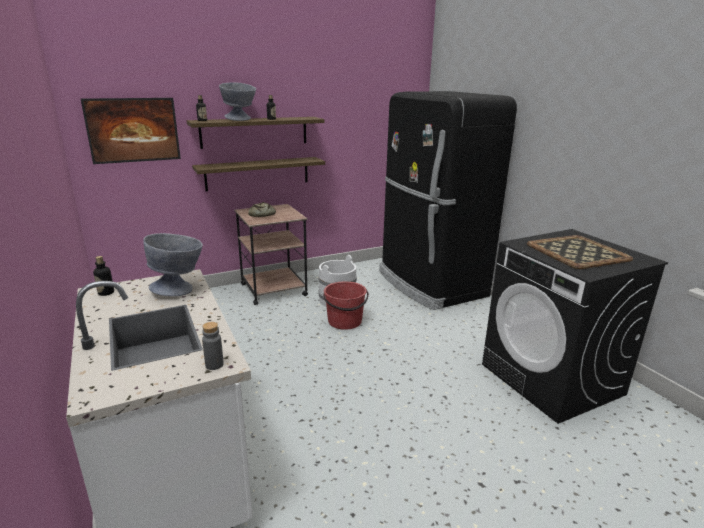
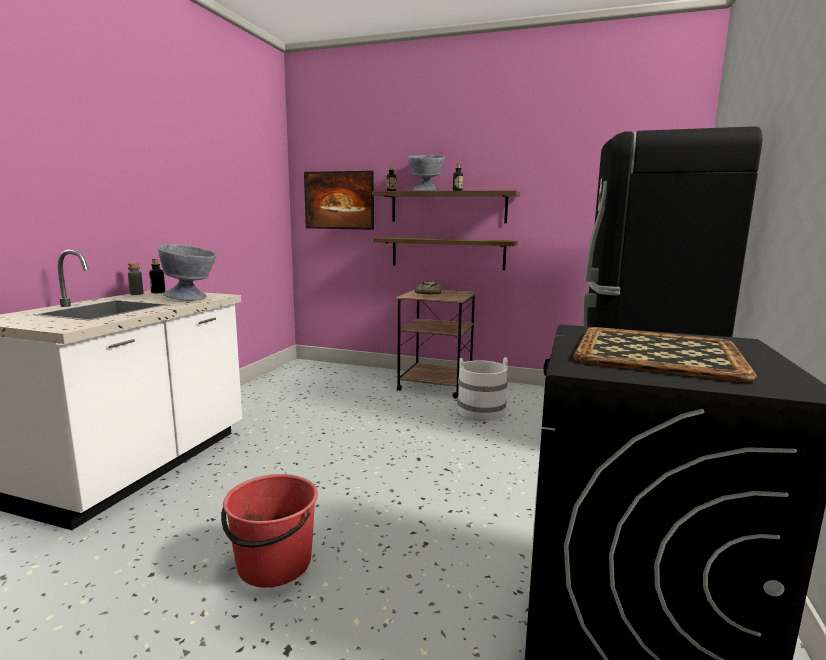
camera: 45 degrees right, 10 degrees down
(214, 365) = (63, 326): grey bottle -> grey bottle (136, 294)
(345, 321) = (453, 431): red bucket -> red bucket (273, 564)

